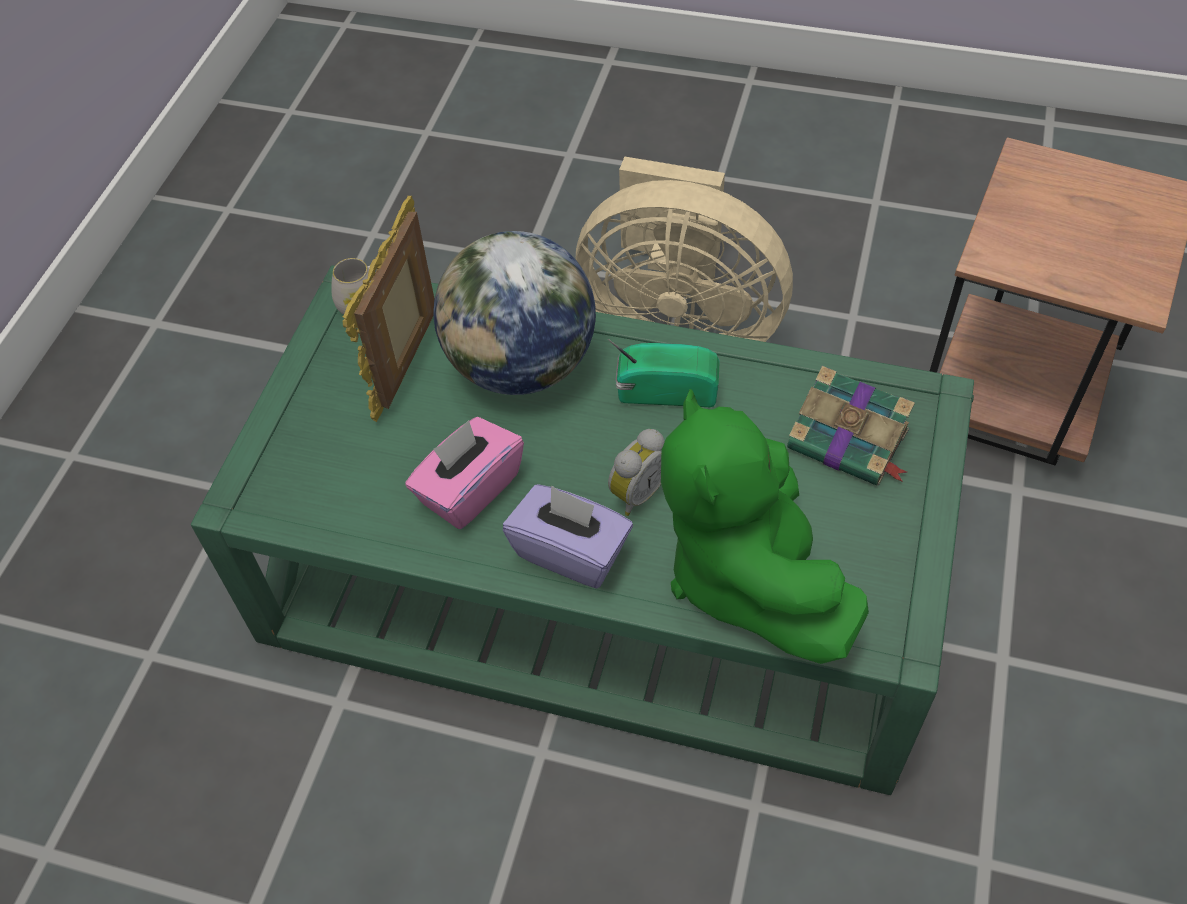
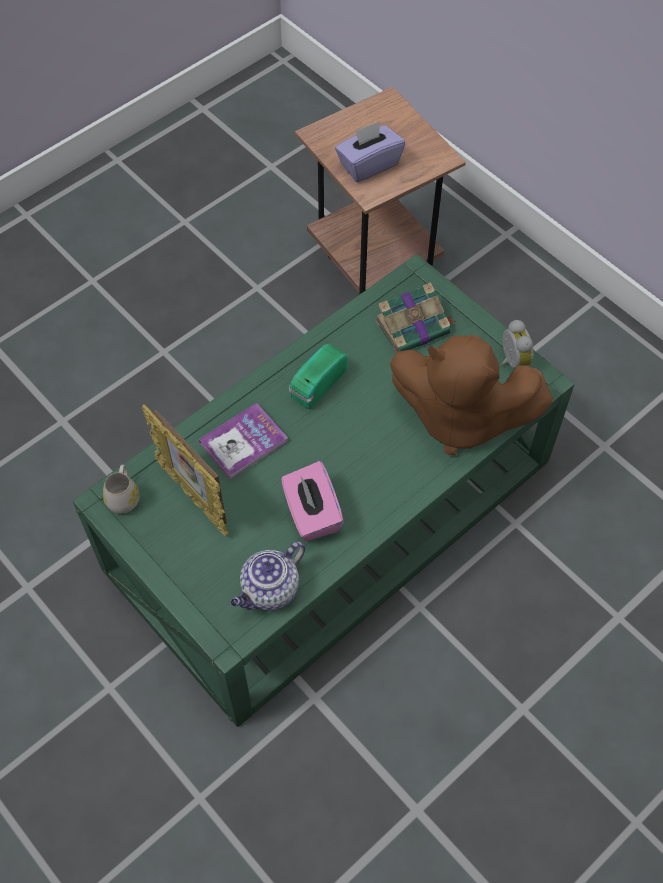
camera: 60 degrees left, 5 degrees up
(328, 506) = (269, 590): none -> teapot
(522, 366) = (244, 442): globe -> book
(571, 552) = (391, 486): purple tissue box -> purple tissue box (368, 165)
(636, 492) = (374, 436): alarm clock -> alarm clock (511, 362)
(679, 326) = (190, 372): beige fan -> none
(748, 573) = (459, 417): green plush toy -> brown plush toy

